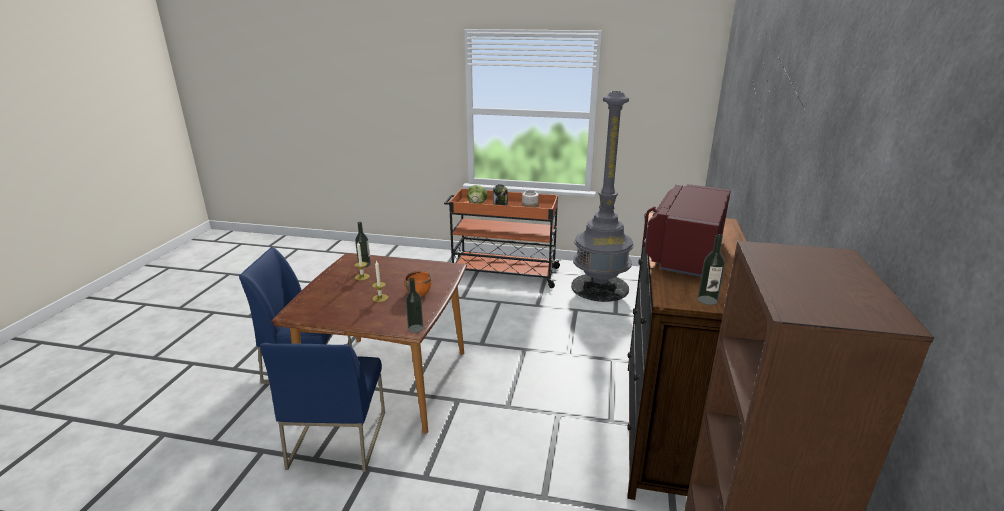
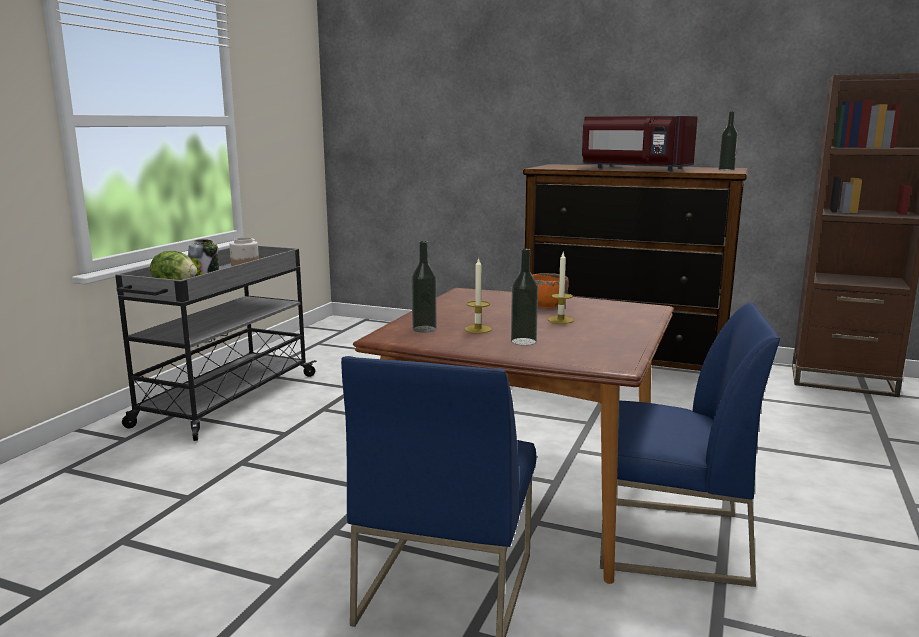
camera: 80 degrees left, 10 degrees down
(415, 328) = (650, 307): bottle -> bottle (523, 341)
(502, 273) = (226, 400): orange cart -> grey cart
(599, 287) = (334, 353): grey floor lamp -> none

